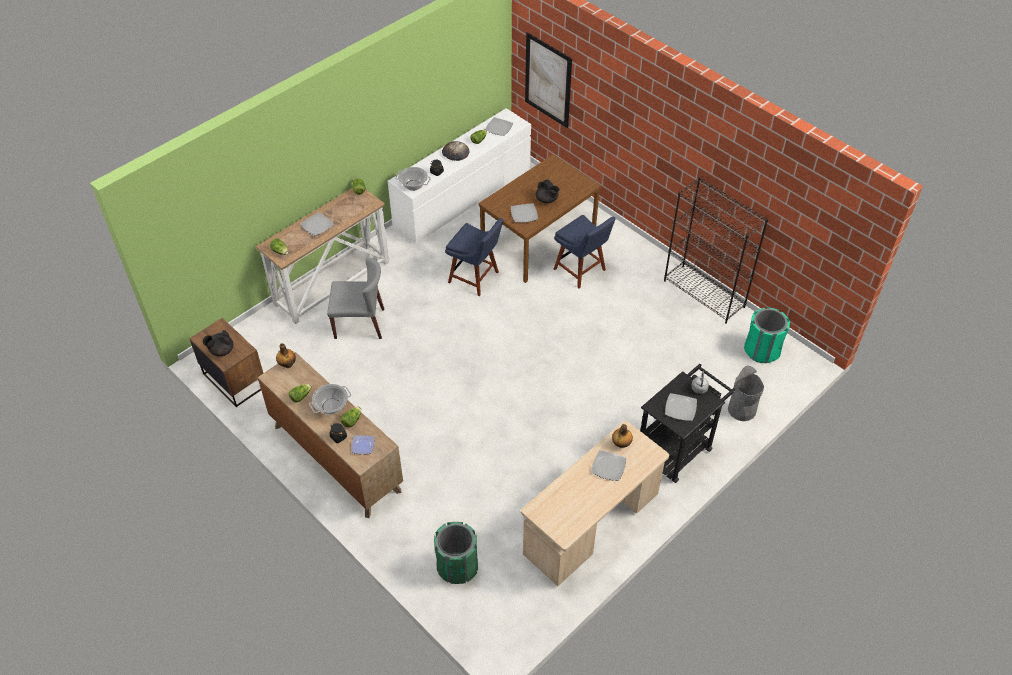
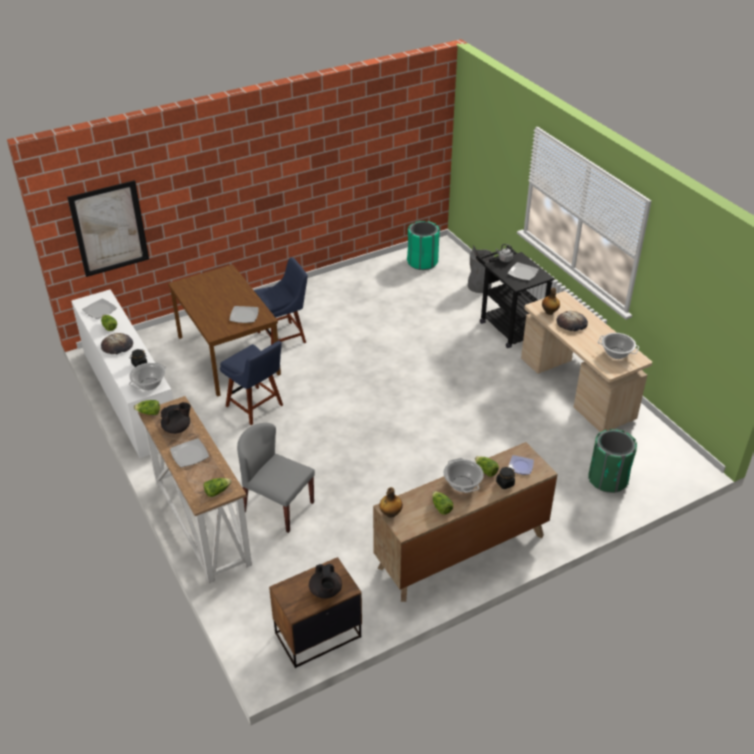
camera: 75 degrees left, 10 degrees down
(360, 323) = (277, 507): grey chair -> grey chair turned 75 degrees counterclockwise
(475, 278) = (256, 407): blue chair -> blue chair turned 90 degrees clockwise
(547, 200) = (232, 298): black teapot -> black teapot (177, 428)
(568, 513) = (616, 353): none -> cooking pot
(608, 467) = (572, 323): plate -> bread
(704, 294) = (348, 275): black bookcase -> none

